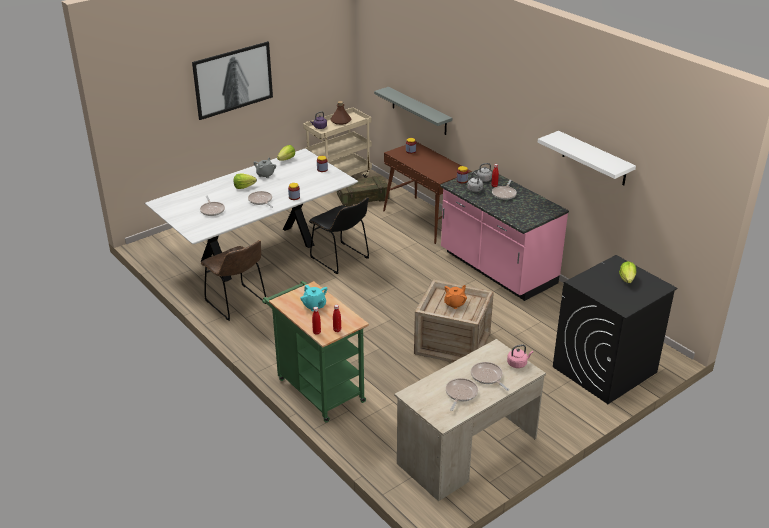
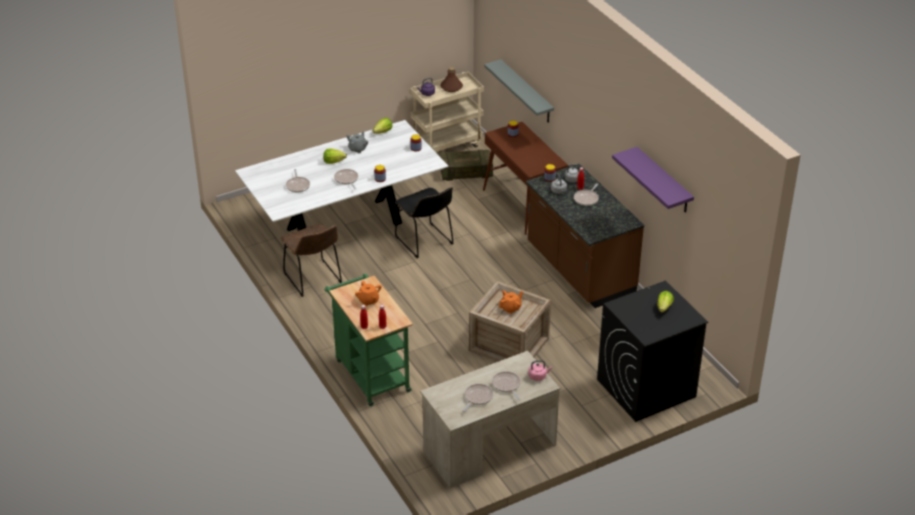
camera: 10 degrees right, 5 degrees up
(233, 79) = (335, 46): picture -> none
(314, 306) = (368, 300): turquoise teapot -> orange teapot
(497, 269) = (579, 270): pink counter -> brown counter
(594, 158) = (663, 181): white shelf -> purple shelf

